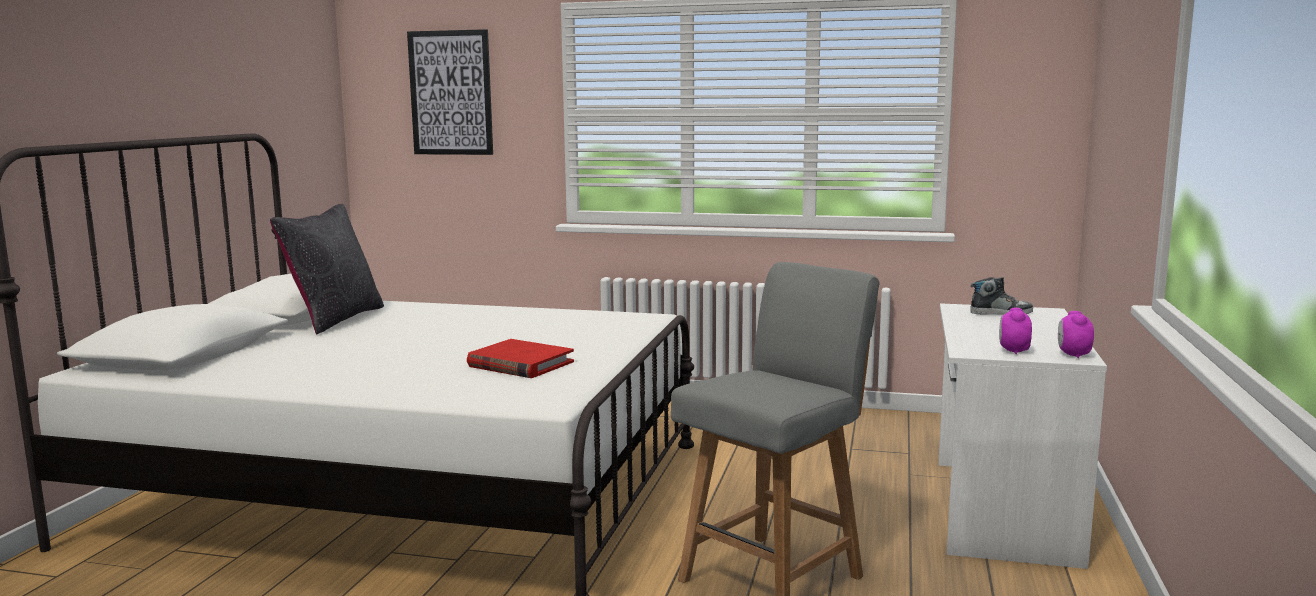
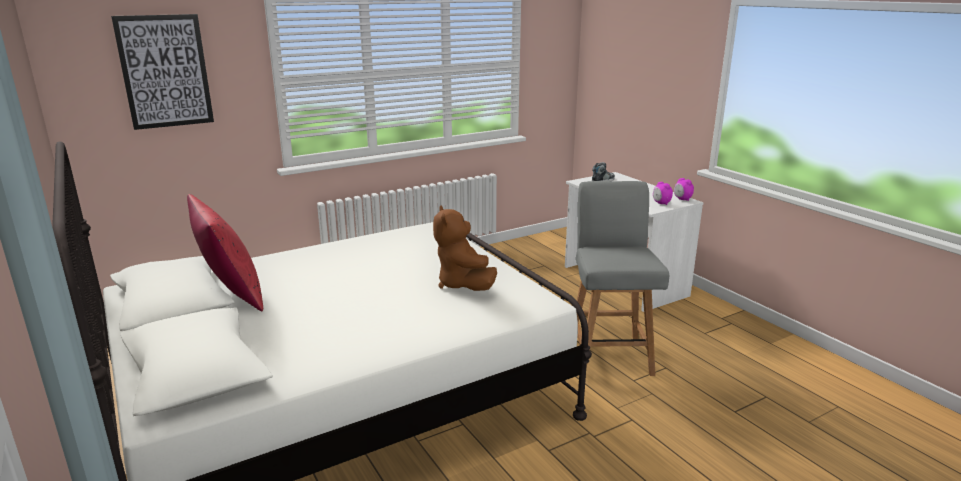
camera: 45 degrees left, 10 degrees up
(335, 319) = (231, 294): black pillow -> red pillow
(520, 364) = (463, 284): red book -> brown plush toy

